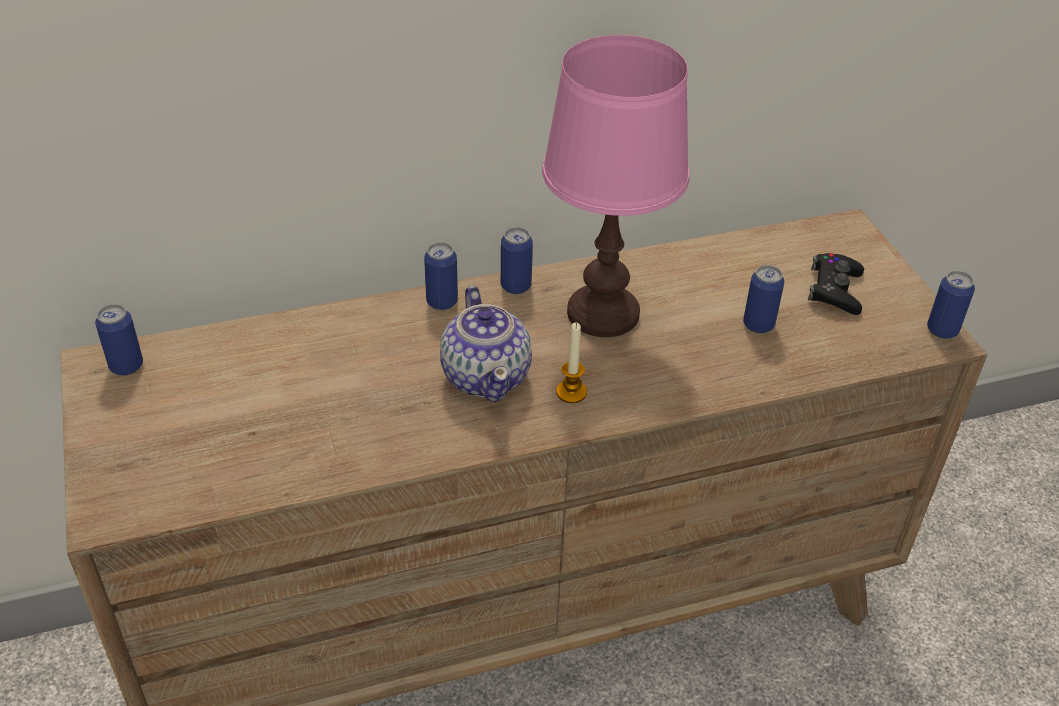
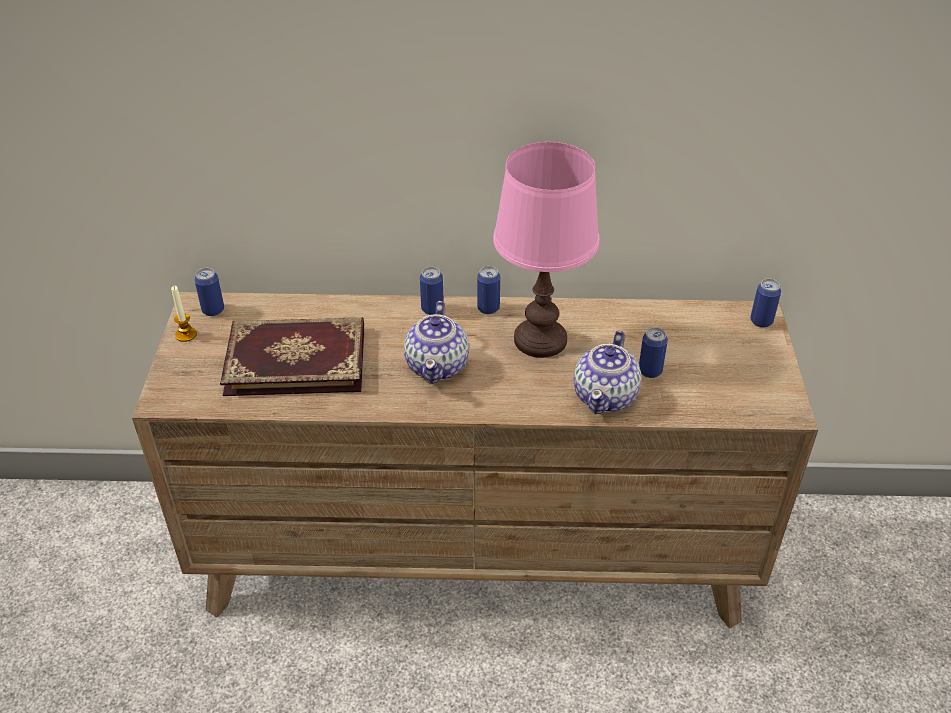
camera: 20 degrees right, 0 degrees up
(283, 409) = (296, 359): none -> book
(571, 392) = (490, 389): candle -> candle (186, 335)
(722, 368) = (606, 396): none -> teapot
(834, 290) = (723, 358): black game controller -> none
(942, 330) = (791, 404): can -> can (761, 321)

